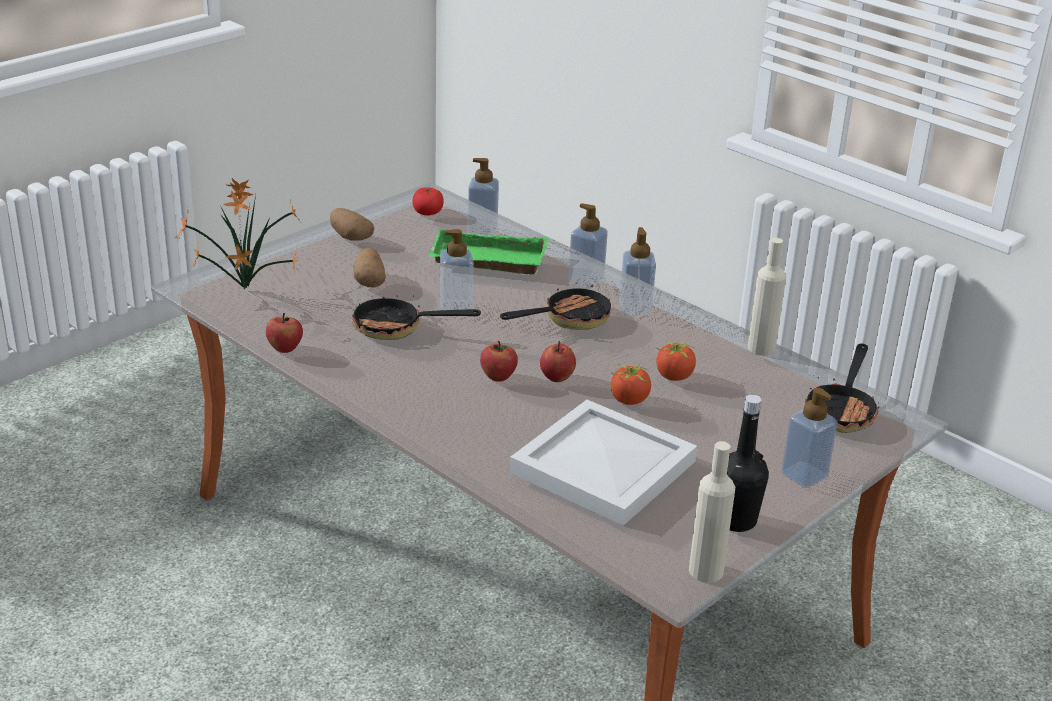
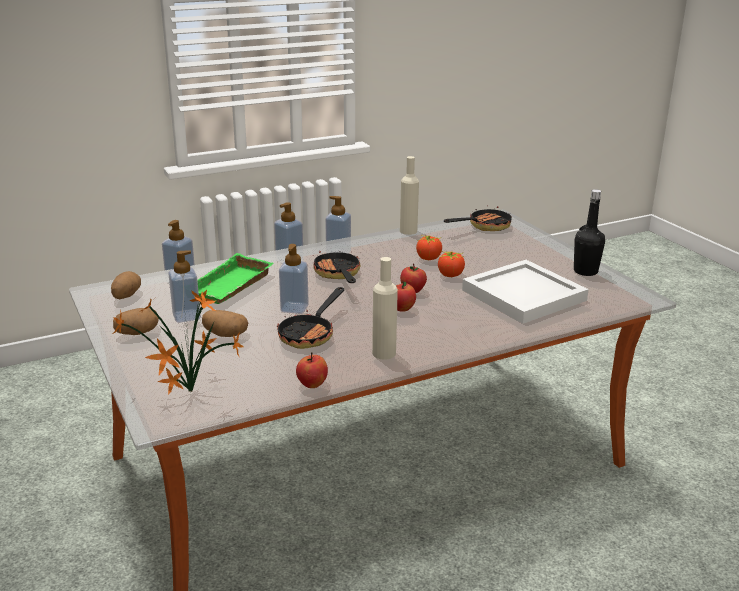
camera: 70 degrees left, 5 degrees down
(428, 212) = (126, 295): tomato -> potato
(706, 571) = (632, 287): beige bottle -> beige bottle (384, 353)
(804, 476) = (546, 247): soap dispenser -> soap dispenser (186, 316)
(842, 410) = (484, 226): frying pan -> frying pan turned 75 degrees counterclockwise

